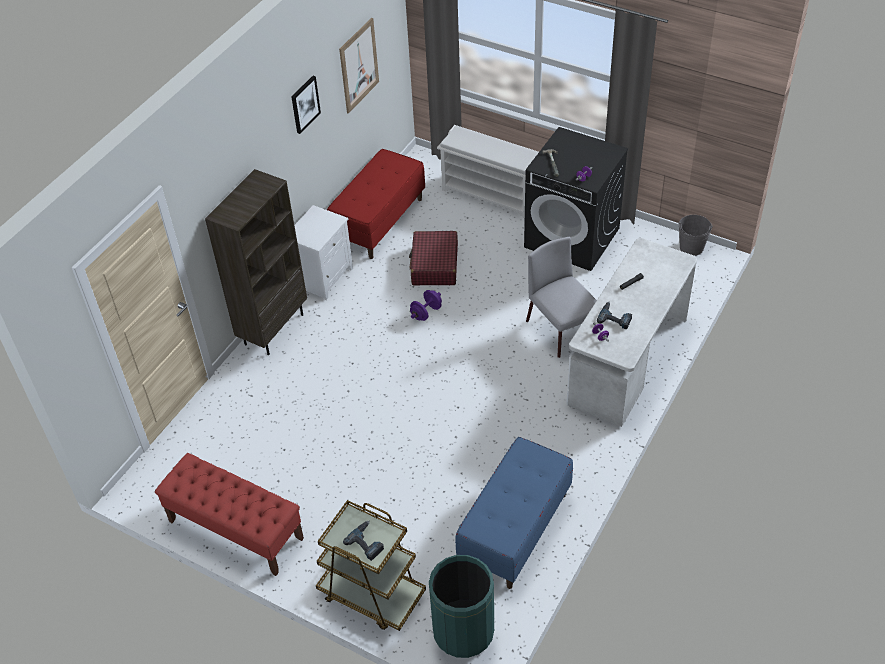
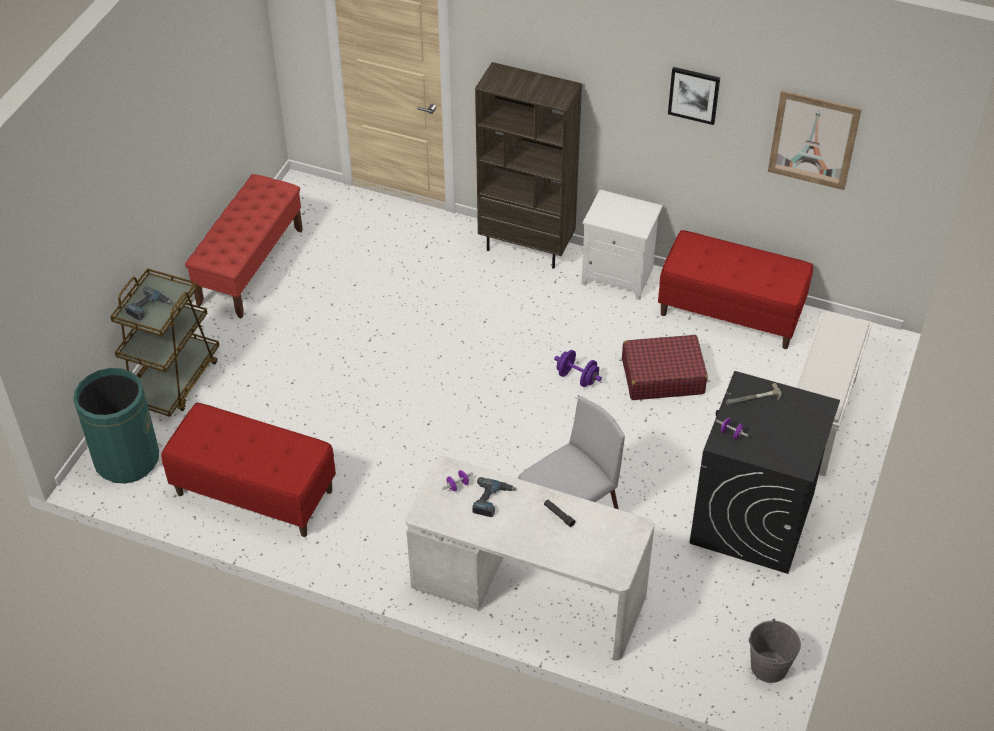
camera: 80 degrees right, 0 degrees up
(515, 530) = (254, 493): blue bench -> red bench

